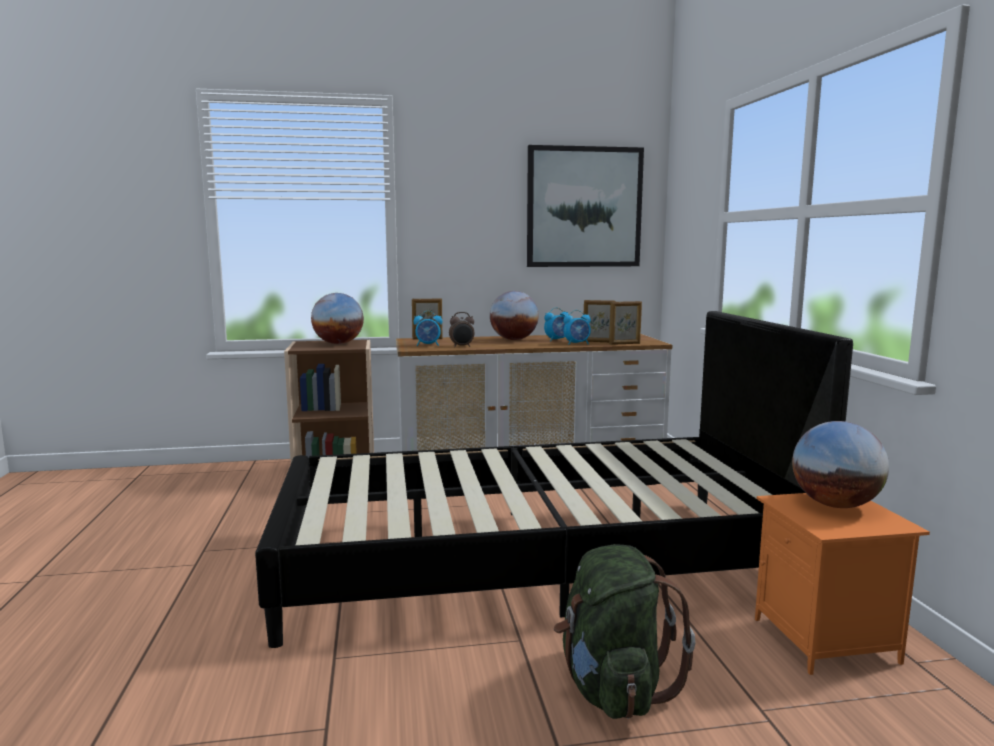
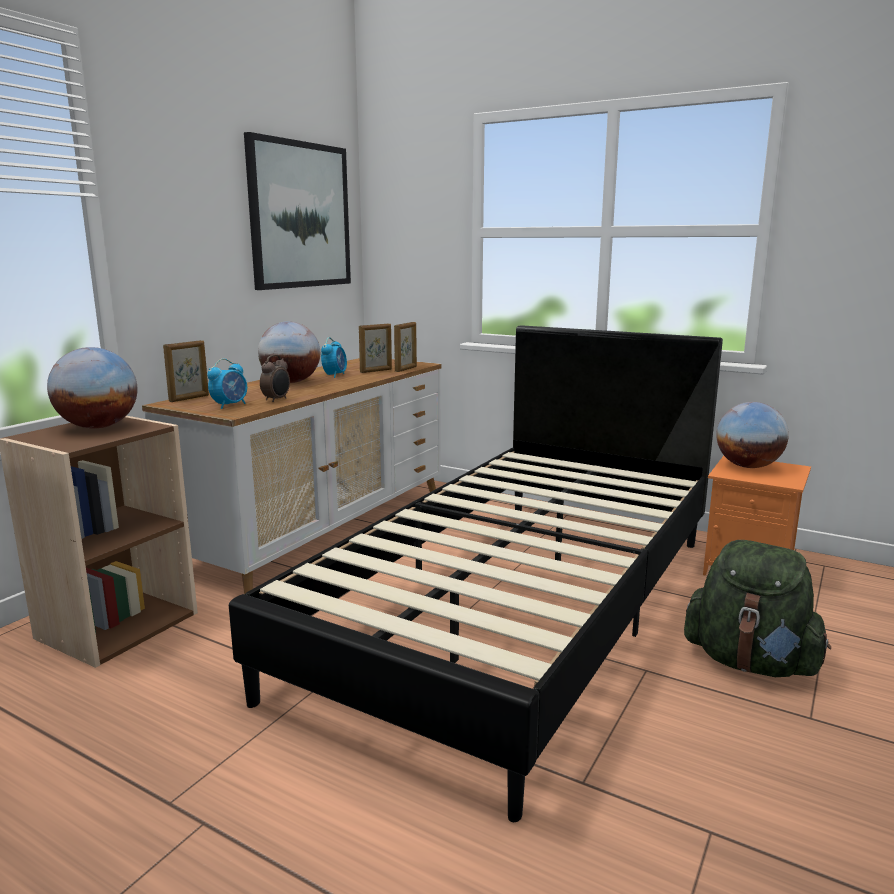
camera: 50 degrees left, 5 degrees up
(577, 344) = (370, 376): alarm clock -> none

